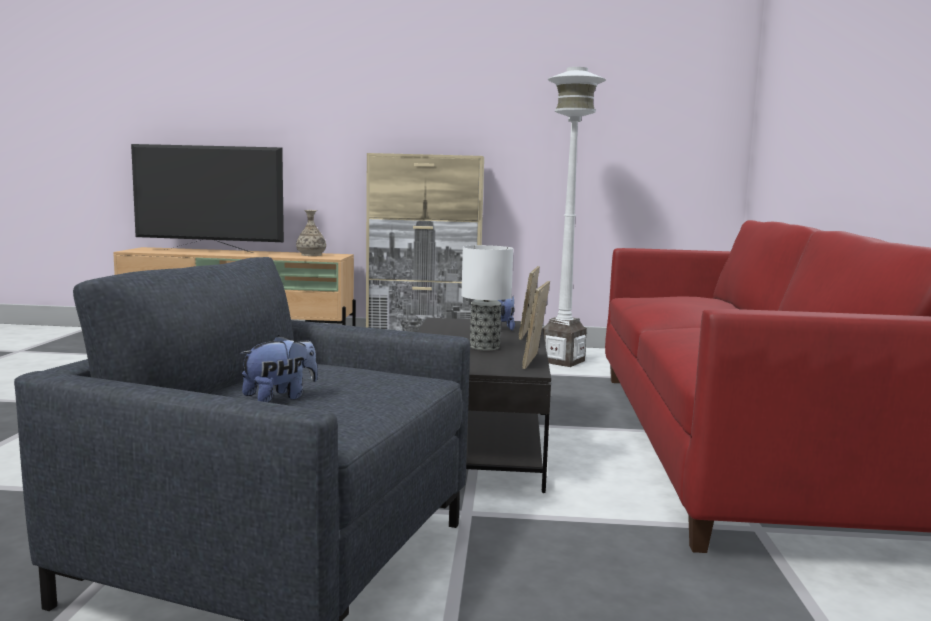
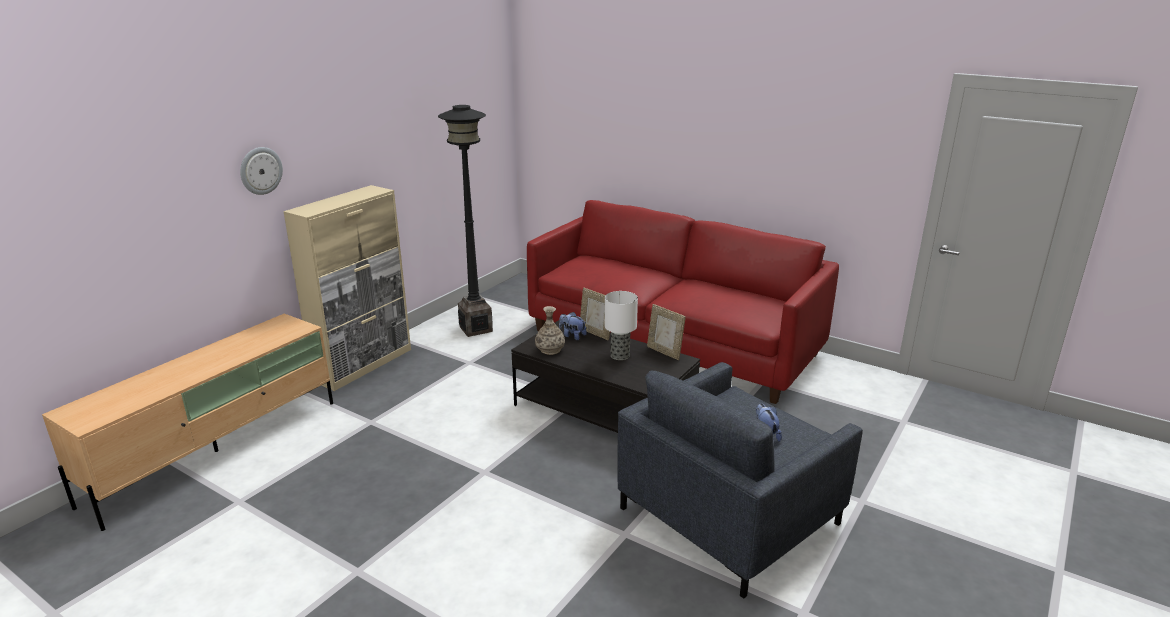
camera: 60 degrees left, 15 degrees up
(209, 251) = (162, 378): television -> none
(311, 255) = (269, 333): vase -> vase (550, 350)
(361, 111) = (260, 170): none -> wall clock
(562, 361) = (476, 329): white floor lamp -> black floor lamp

